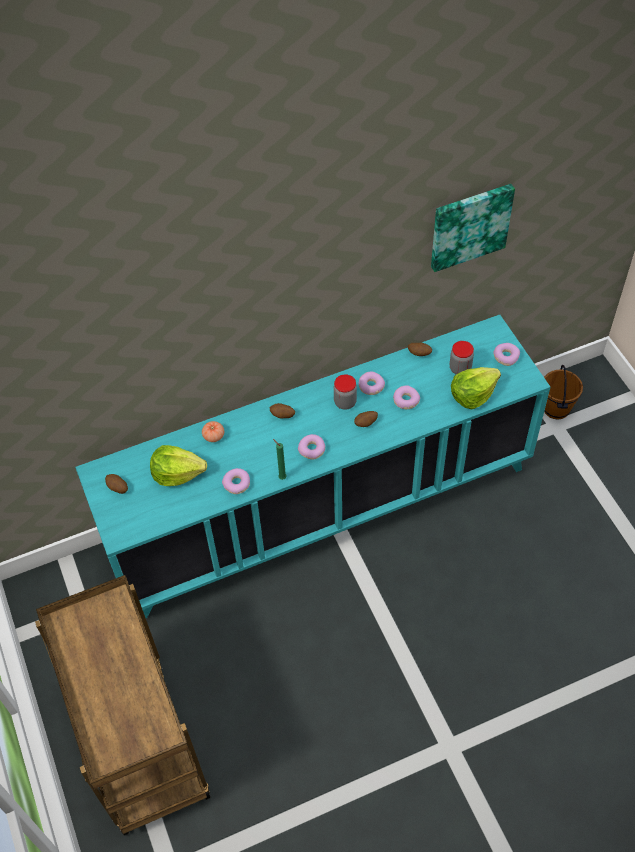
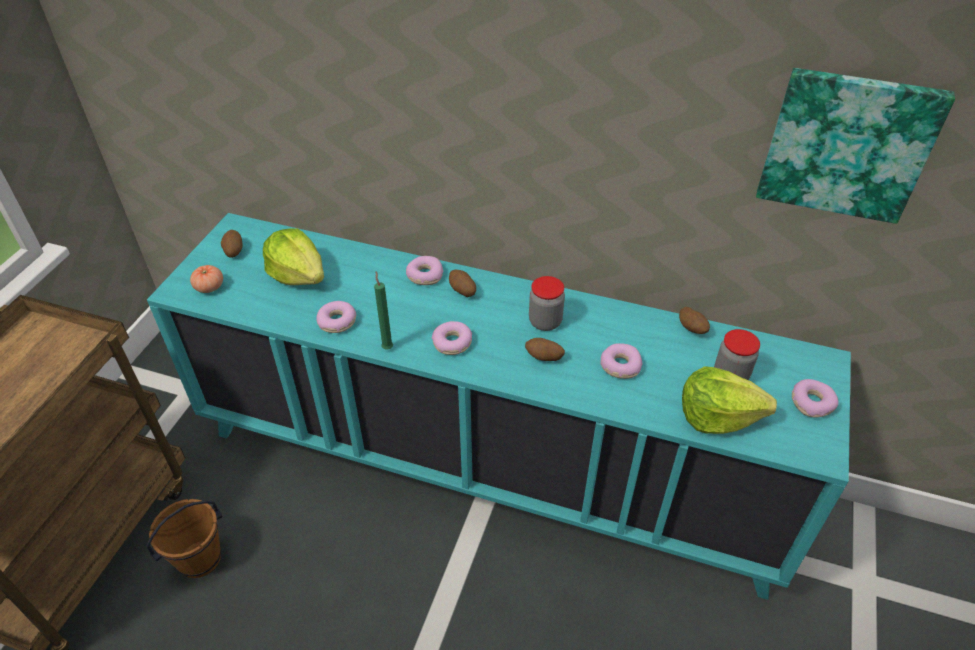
camera: 40 degrees right, 10 degrees down
(213, 436) = (373, 265): tomato -> tomato (209, 287)
(371, 386) = (593, 325): donut -> donut (424, 275)
(555, 409) = (881, 561): brown bucket -> brown bucket (199, 558)

